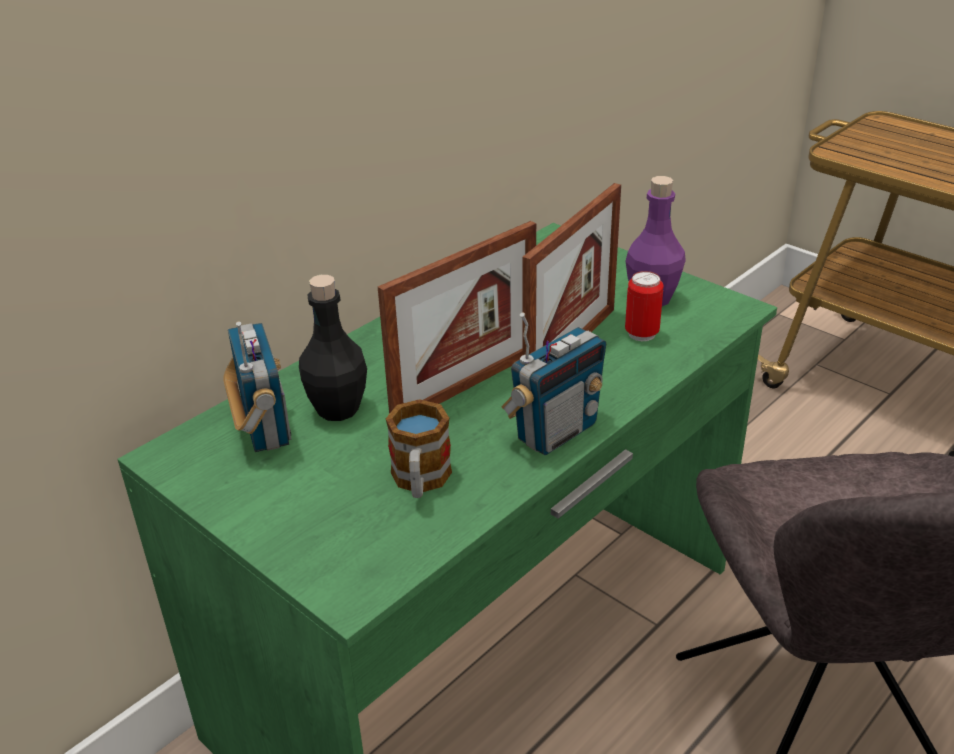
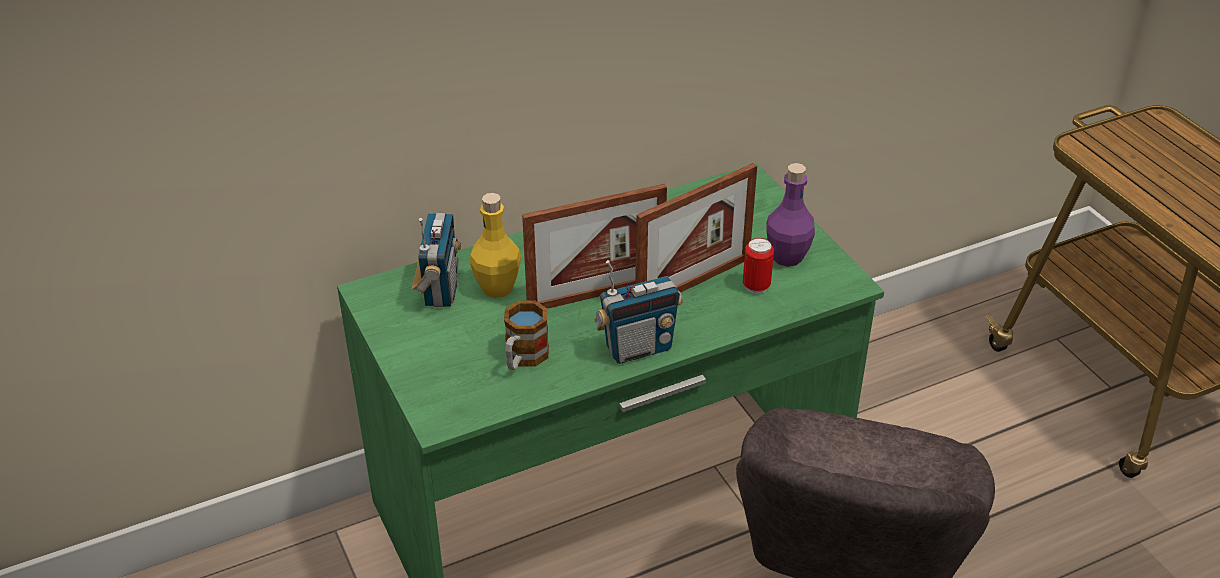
camera: 20 degrees right, 5 degrees up
(338, 409) = (497, 288): black bottle -> yellow bottle

